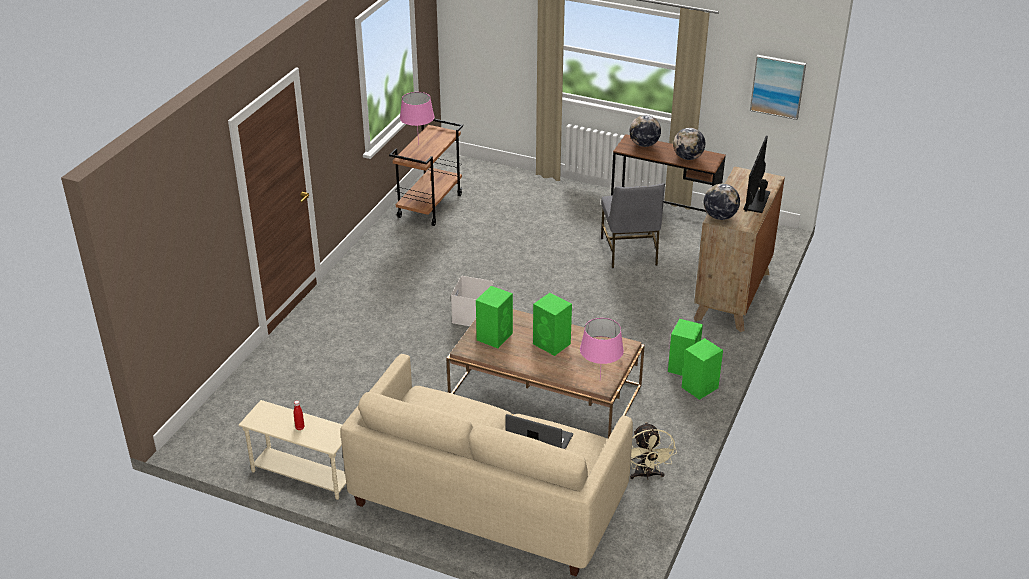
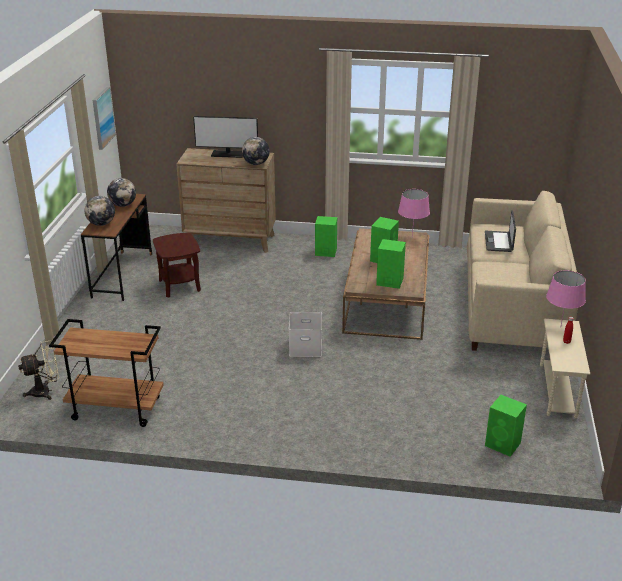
camera: 105 degrees left, 5 degrees down
(418, 144) = (106, 348): pink table lamp -> pink table lamp (560, 327)
(629, 252) = (180, 285): grey chair -> brown side table
(646, 475) = (445, 255): beige fan -> beige fan (46, 391)
(699, 388) = (346, 245): green speaker -> green speaker (503, 444)

